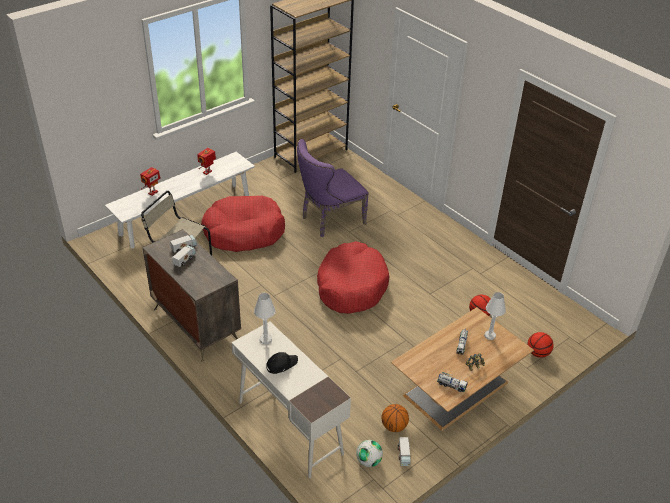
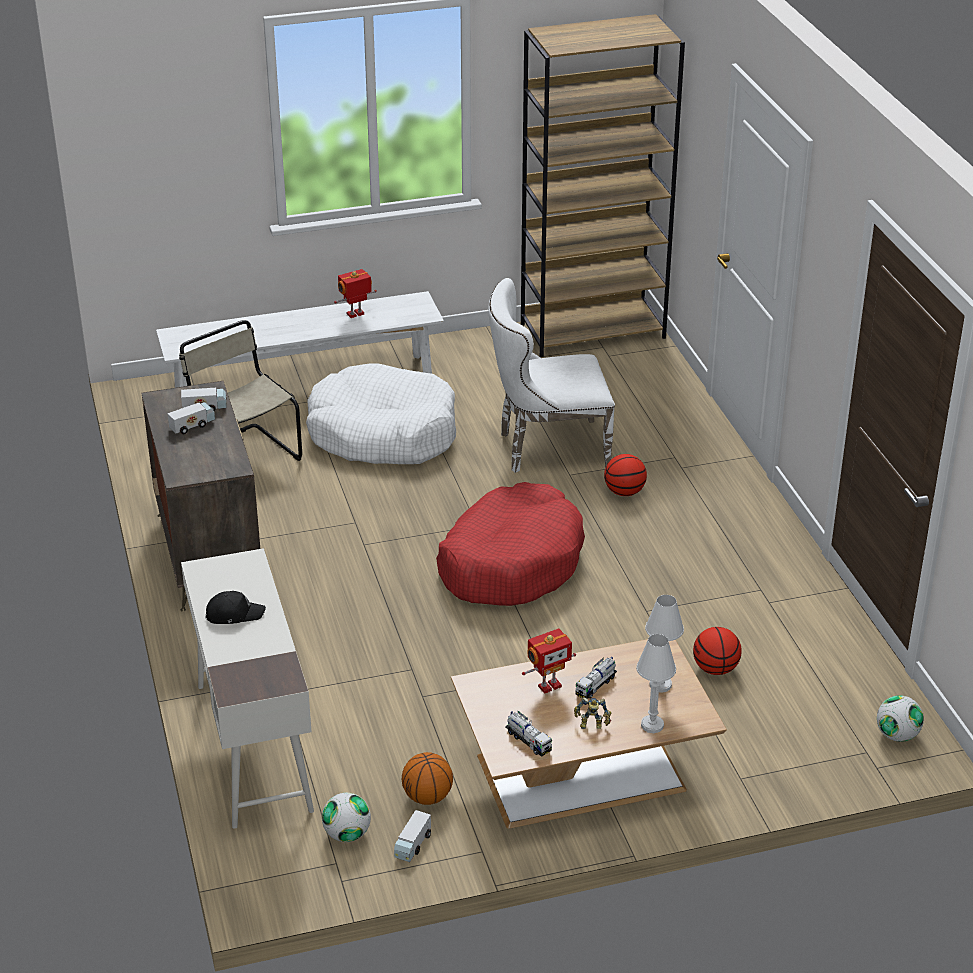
camera: 25 degrees right, 5 degrees down
(152, 192) = (244, 326): toy robot -> toy robot (549, 685)
(243, 232) = (383, 433): red dog bed -> white dog bed
(265, 339) = (236, 573): white table lamp -> white table lamp (652, 725)
(329, 221) = (546, 449): purple chair -> white chair
(538, 353) = (781, 761): basketball -> basketball (624, 492)
(576, 324) = (897, 735): none -> football

